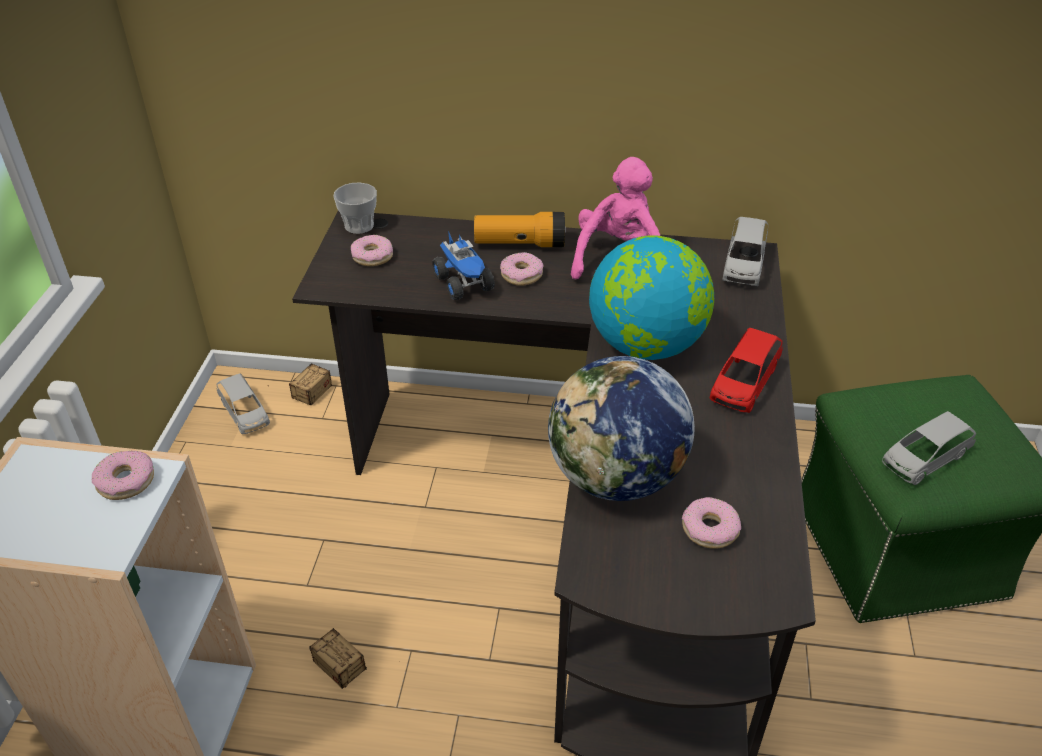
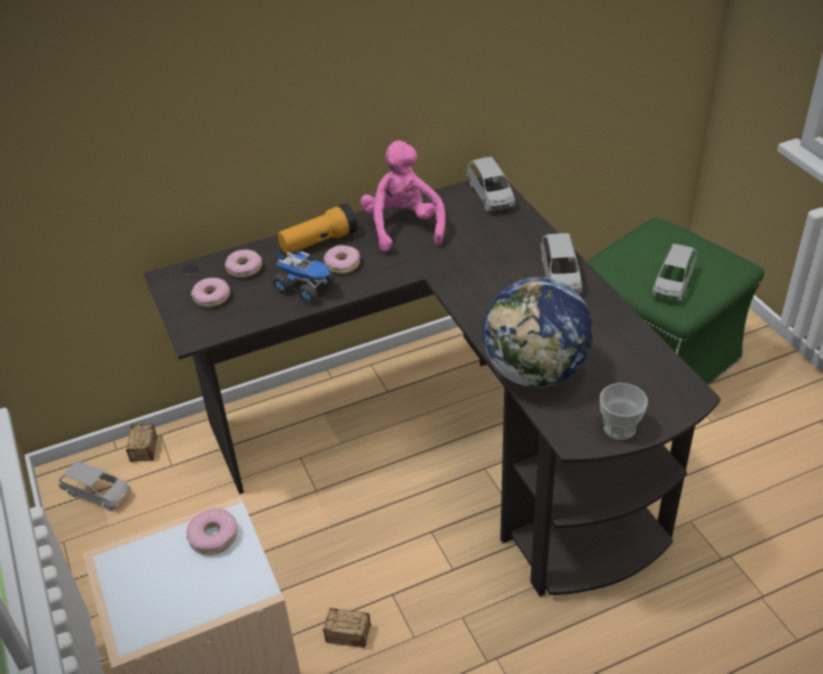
camera: 30 degrees left, 0 degrees up
(359, 226) = (176, 278): cup -> cup (619, 428)
(646, 346) = (476, 277): globe -> none
(710, 529) = (619, 375): donut -> donut (244, 268)
(743, 384) = (560, 276): red toy car -> grey toy car

